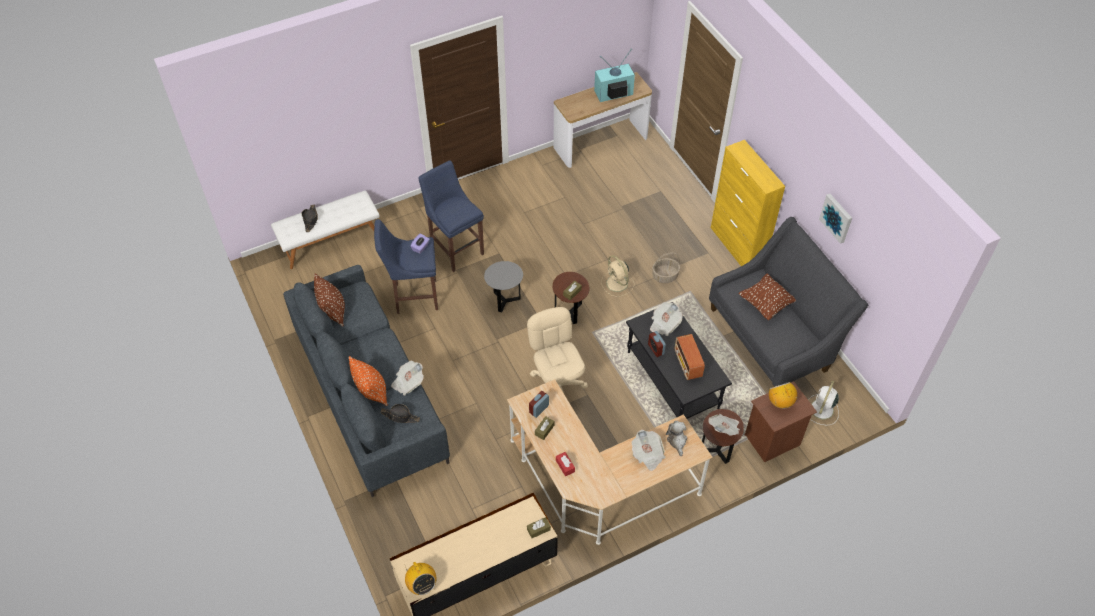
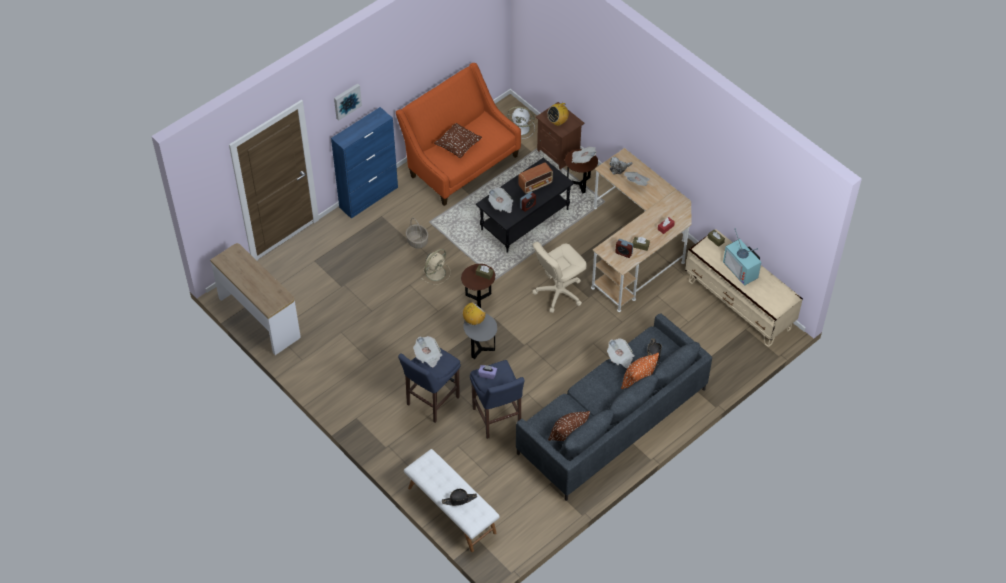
camera: 105 degrees left, 0 degrees up
(422, 585) = (785, 295): radio -> radio (474, 321)
(463, 206) = (428, 356): none -> newspaper
(613, 94) = (248, 271): television -> television (742, 269)
(737, 247) = (369, 197): yellow cabinet -> blue cabinet
(774, 336) = (460, 163): grey sofa -> orange sofa
(837, 217) = (426, 59): picture -> picture (346, 101)

